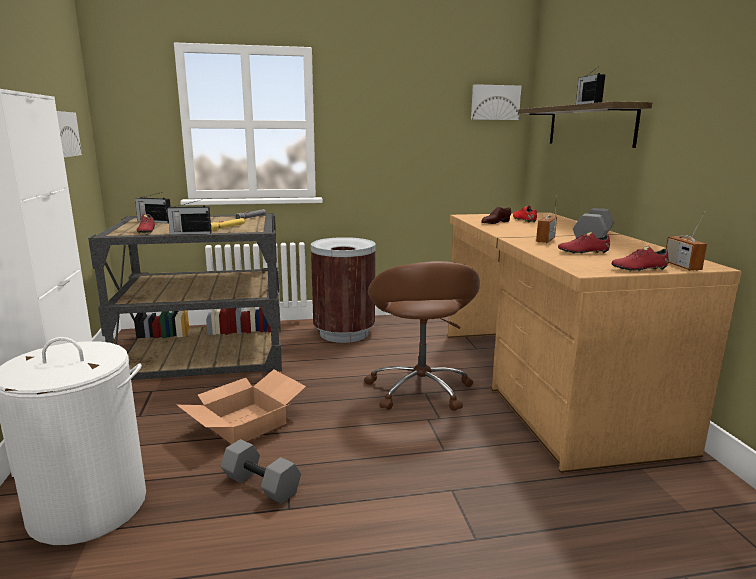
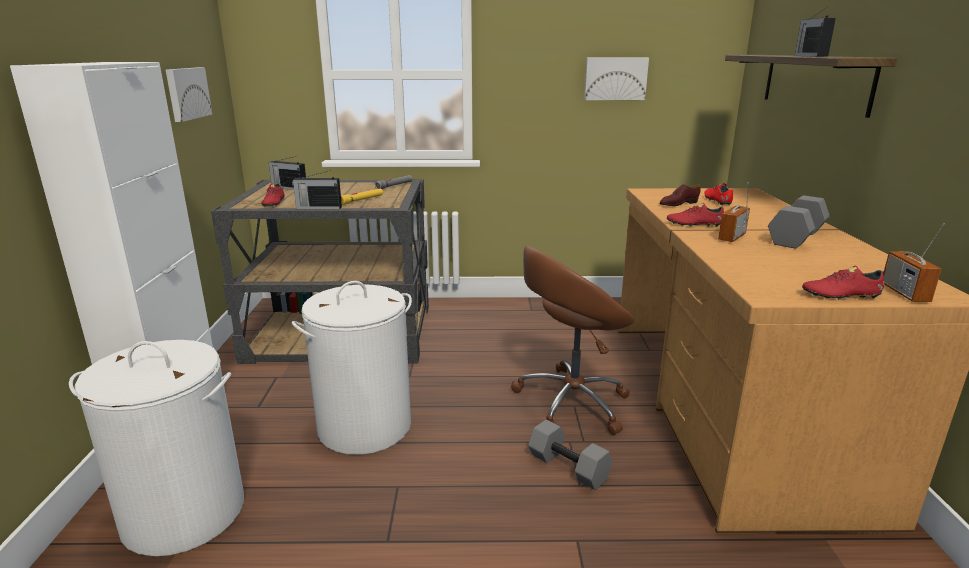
camera: 10 degrees right, 5 degrees up
(245, 423) = (365, 426): cardboard box -> white laundry basket
(262, 484) = (366, 507): grey dumbbell -> grey dumbbell (570, 467)
(344, 333) = (498, 319): brown trash can -> none
(420, 391) = (569, 403): brown office chair -> brown office chair turned 60 degrees clockwise
(495, 102) = (698, 44): picture -> picture (615, 78)
(583, 252) = (774, 261): red shoe -> red shoe (694, 224)

